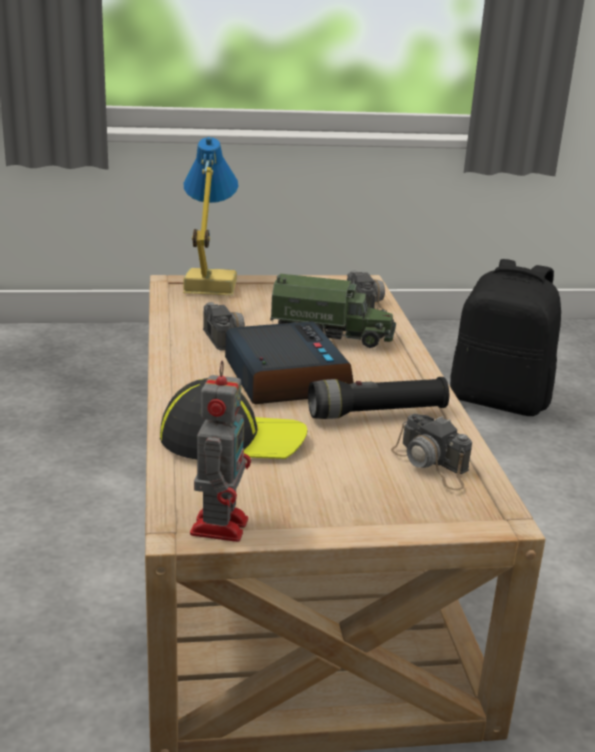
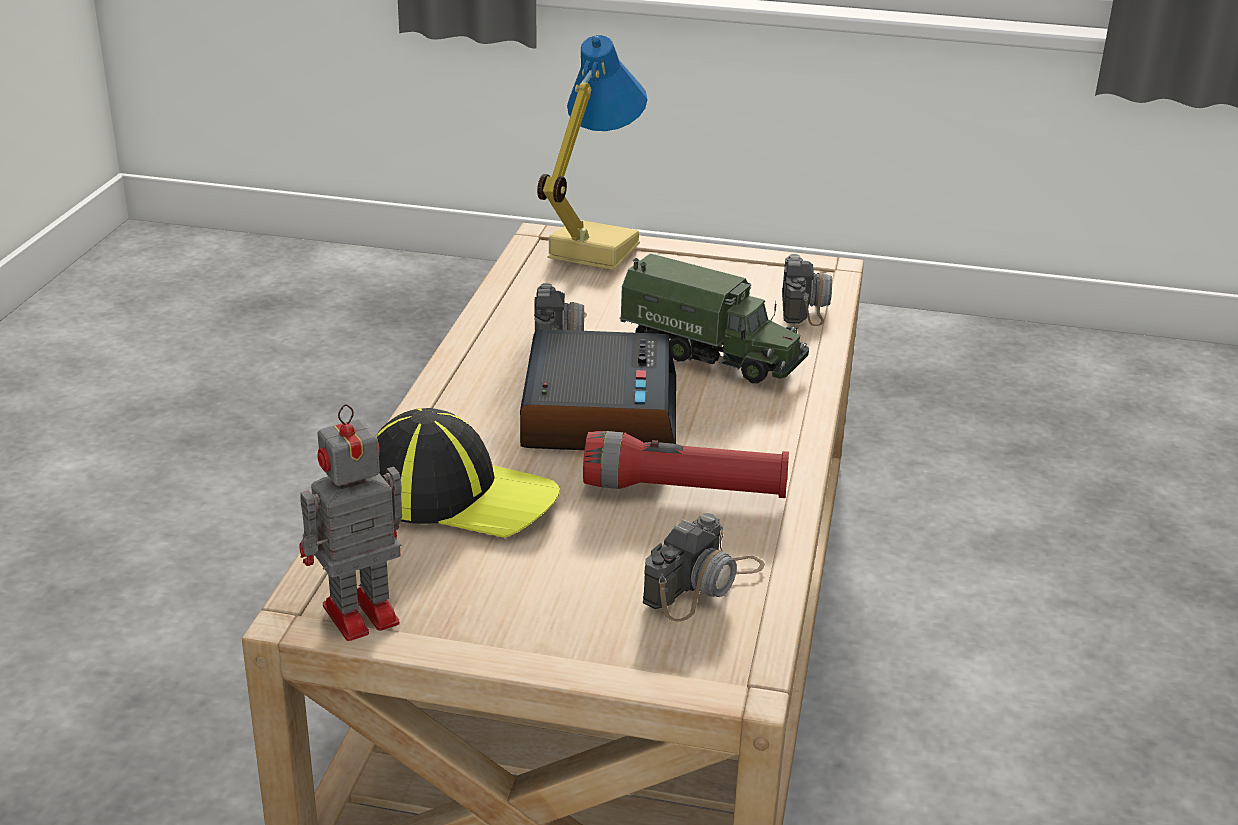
camera: 20 degrees right, 5 degrees up
(220, 524) = (356, 615): toy robot -> toy robot turned 150 degrees counterclockwise
(377, 413) = (684, 490): black flashlight -> red flashlight
(432, 464) = (703, 583): camera -> camera turned 120 degrees counterclockwise
(499, 400) = (1068, 477): black backpack -> none

